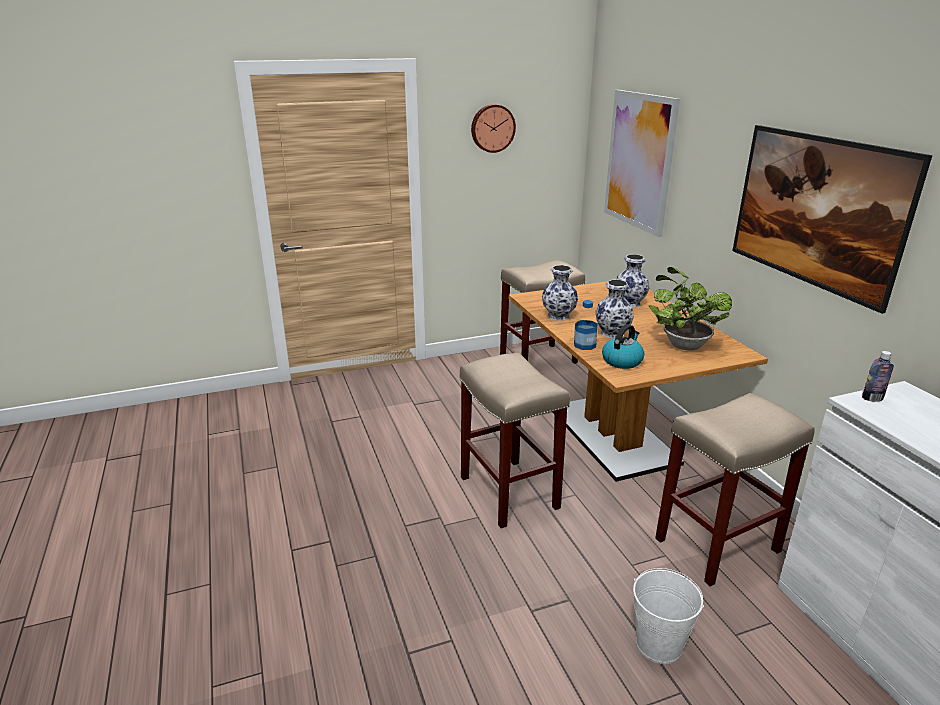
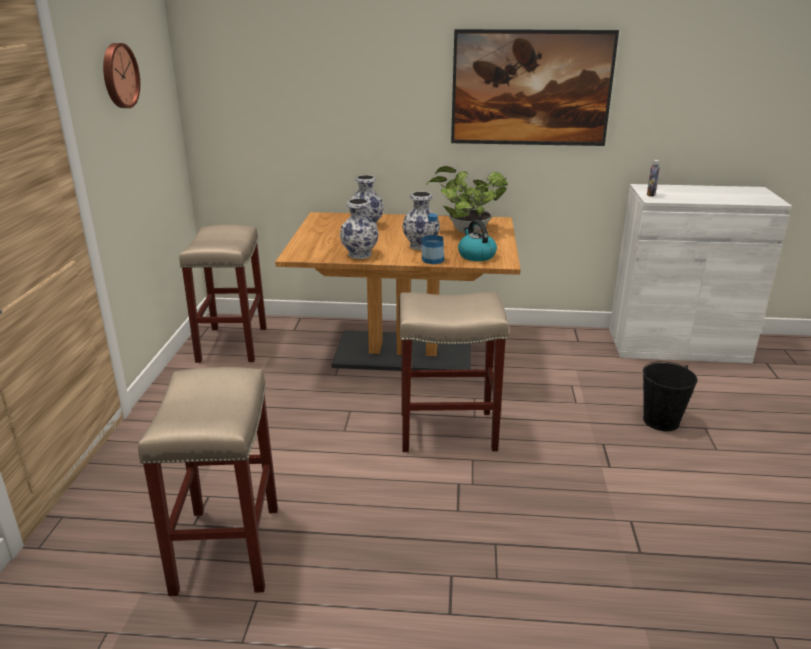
camera: 65 degrees left, 0 degrees up
(639, 161) = (290, 88): picture -> none
(658, 645) = (661, 421): white bucket -> black bucket
(716, 546) = (571, 362): beige stool -> beige stool (228, 550)

